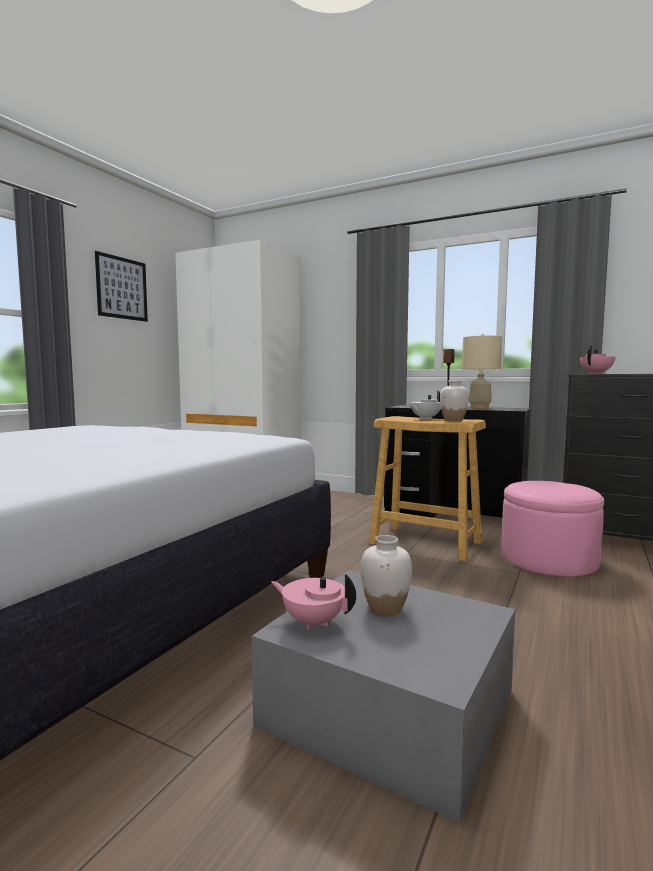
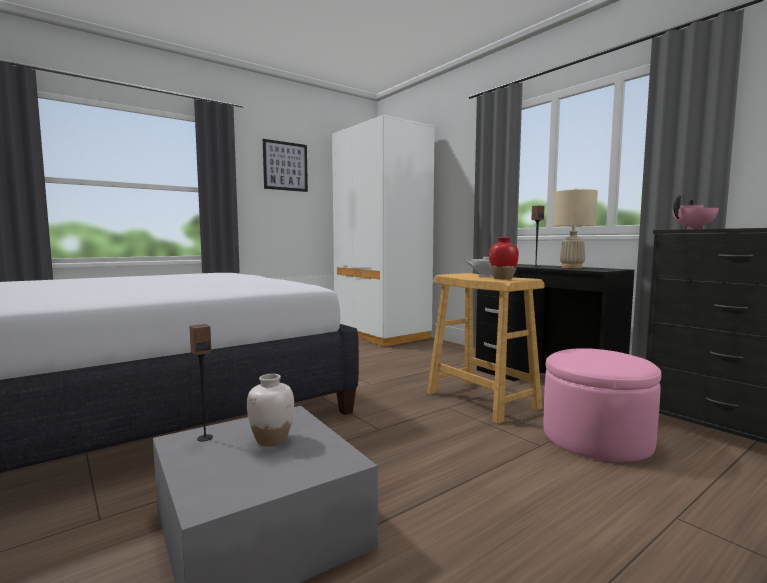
camera: 25 degrees right, 0 degrees up
(313, 622) = (205, 438): pink teapot -> speaker
(453, 420) = (502, 278): white vase -> red vase

